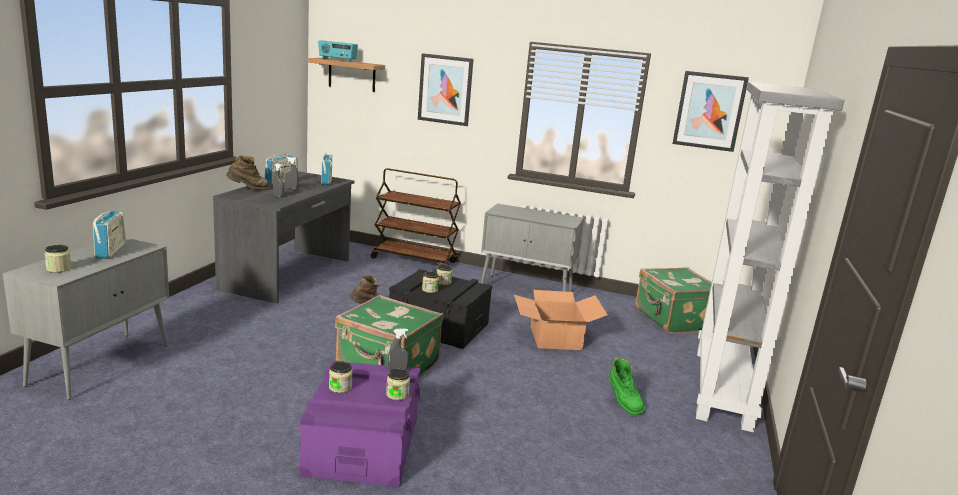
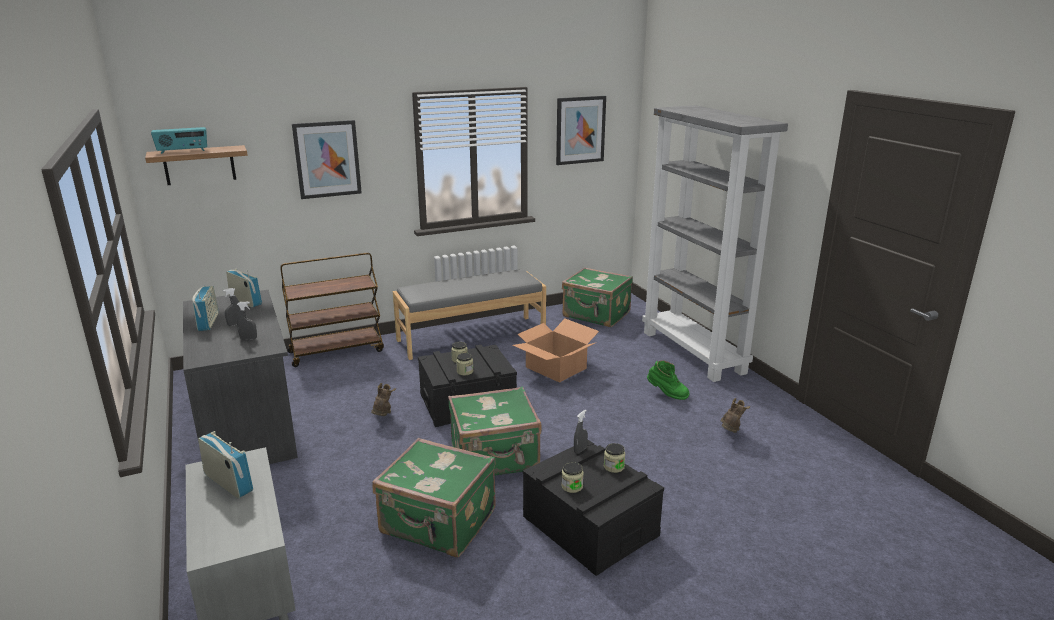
camera: 40 degrees left, 5 degrees up
(59, 269) = (233, 530): jar -> none
(248, 189) = (199, 345): brown boot -> brown boot (730, 433)
(274, 381) = (438, 523): none -> green suitcase
(362, 445) = (589, 526): purple storage box -> black storage box
(527, 290) = (471, 337): grey cabinet -> grey bench

